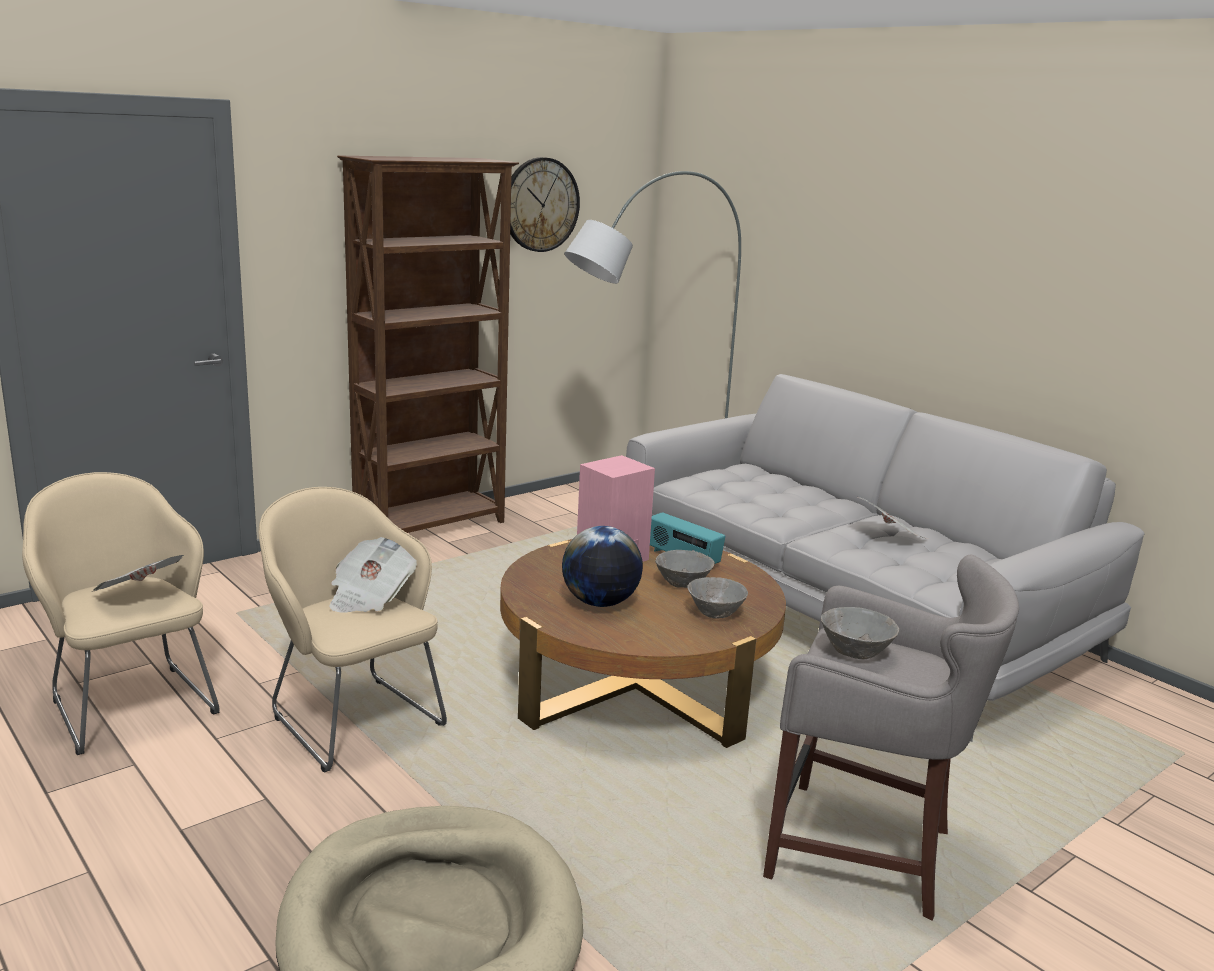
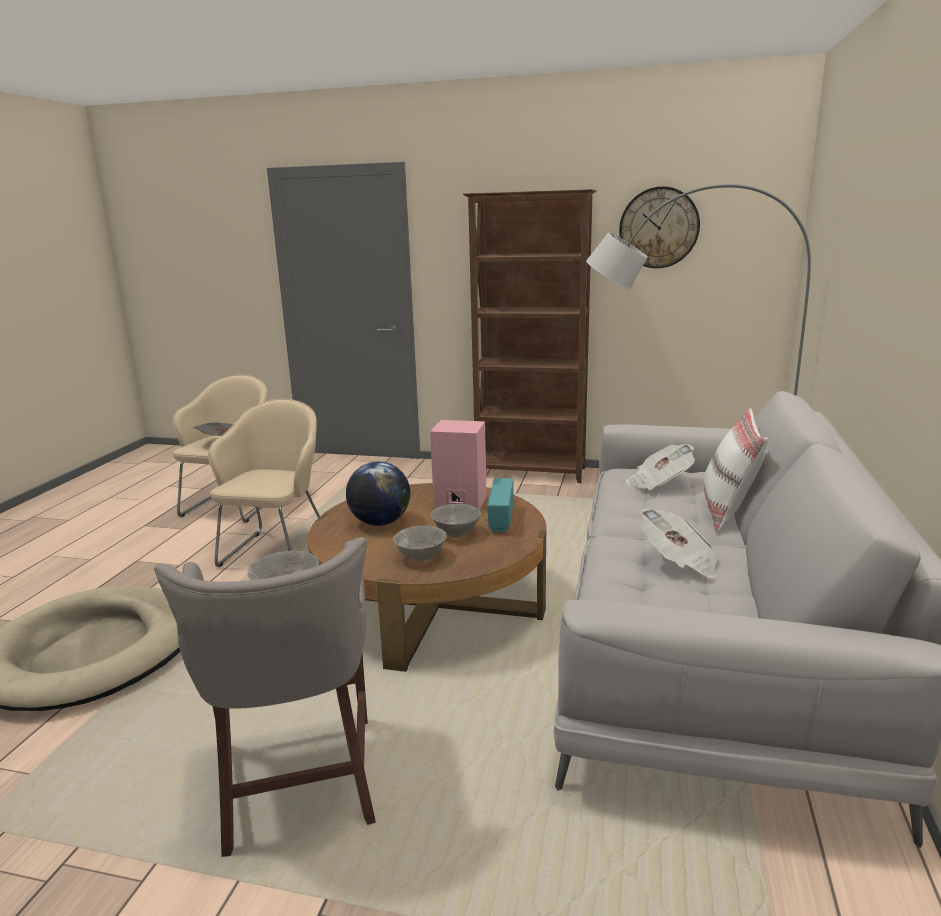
camera: 55 degrees right, 0 degrees up
(370, 597) = (284, 474): newspaper -> newspaper (658, 483)
(824, 492) = (729, 512): none -> white pillow

